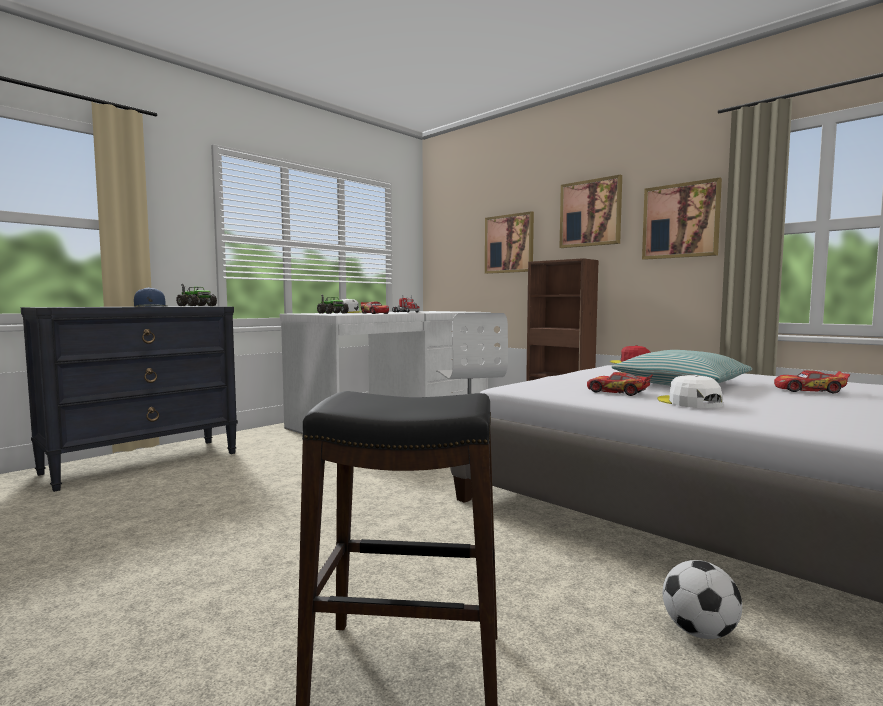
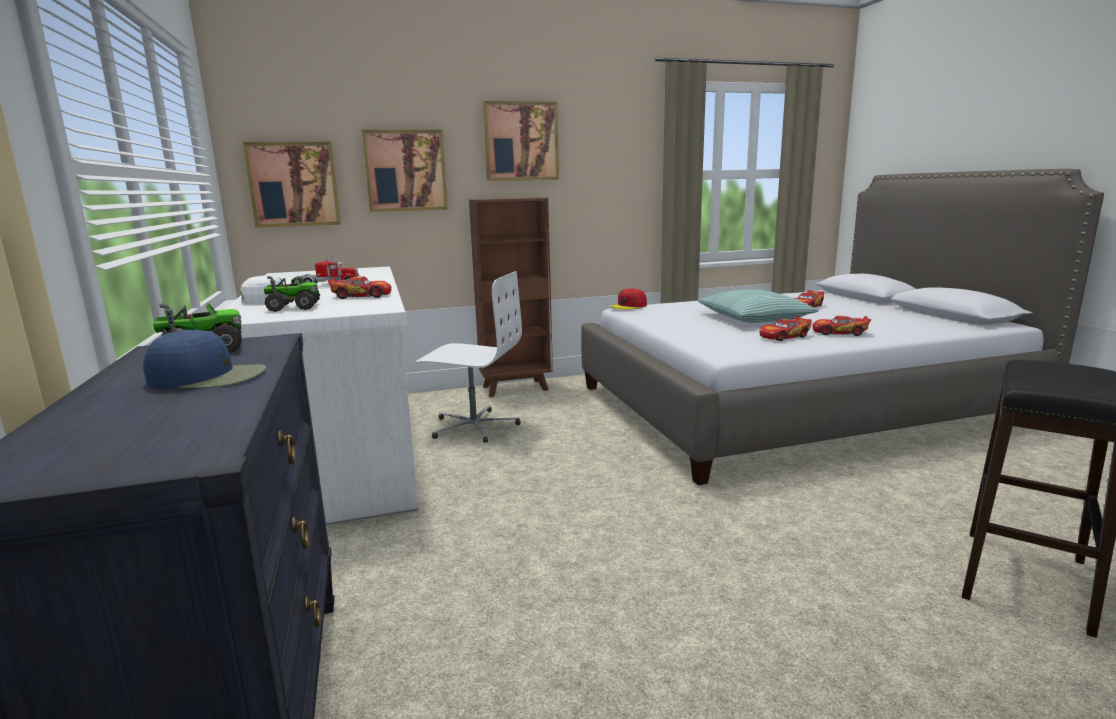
camera: 60 degrees left, 10 degrees up
(680, 221) = (616, 160): picture -> picture (294, 184)
(689, 402) = (840, 333): white cap -> toy car
(699, 632) = (958, 472): football -> none

